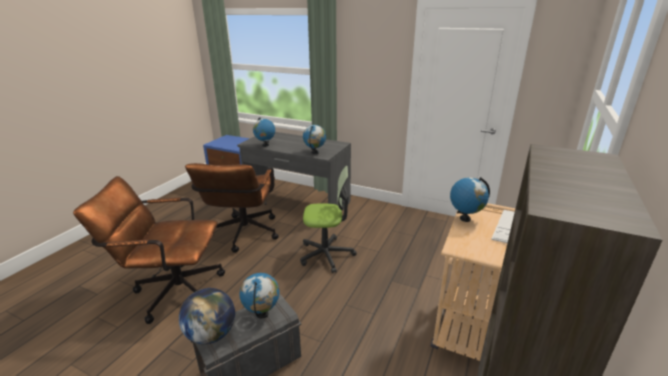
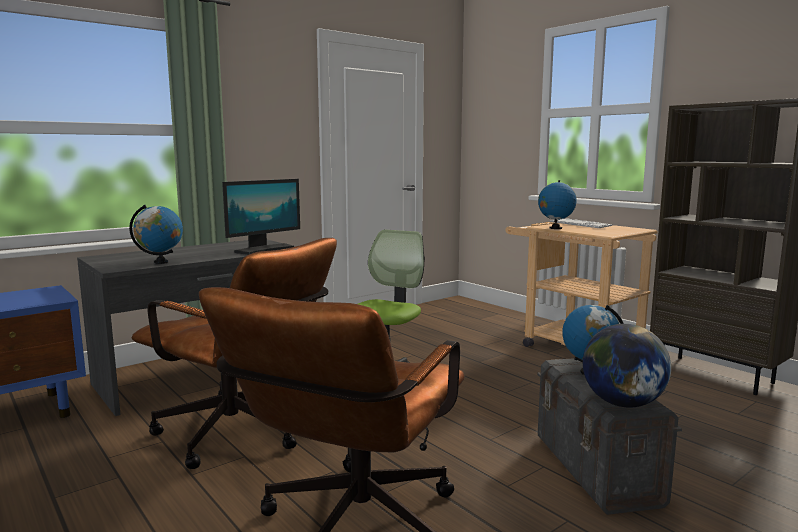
camera: 65 degrees left, 15 degrees down
(315, 152) = (264, 250): globe -> monitor

